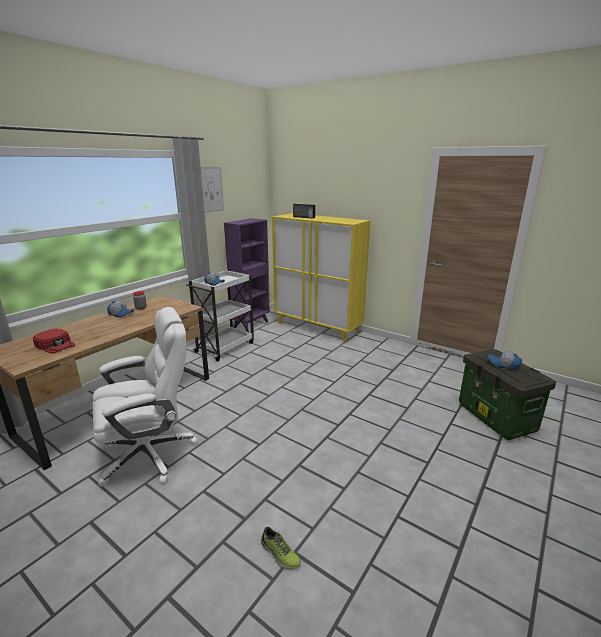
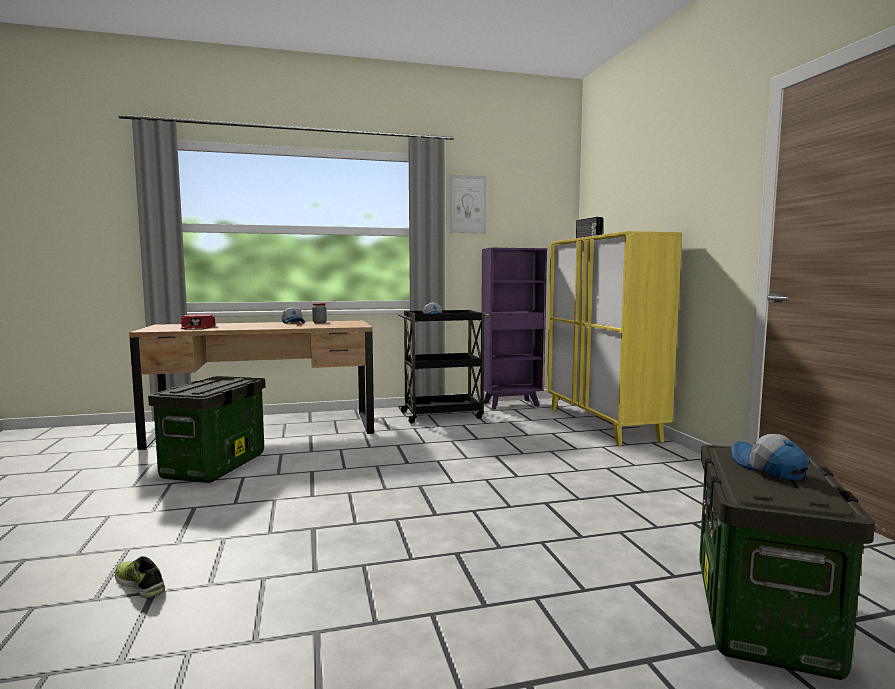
camera: 40 degrees right, 15 degrees down
(150, 453) = (215, 466): white office chair -> storage box
(226, 347) = (443, 415): white cart -> black cart
(279, 554) = (141, 584): shoe -> shoe turned 135 degrees clockwise

